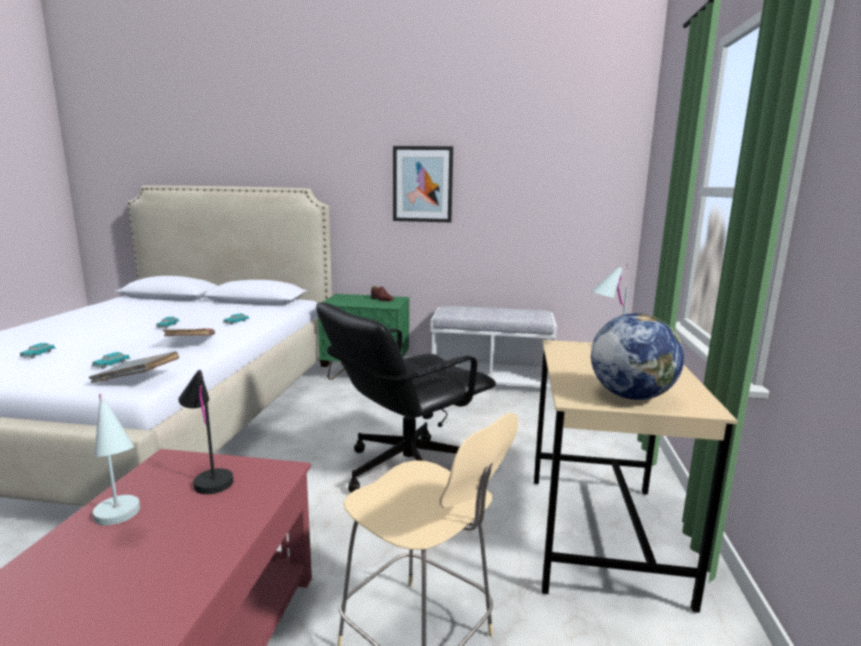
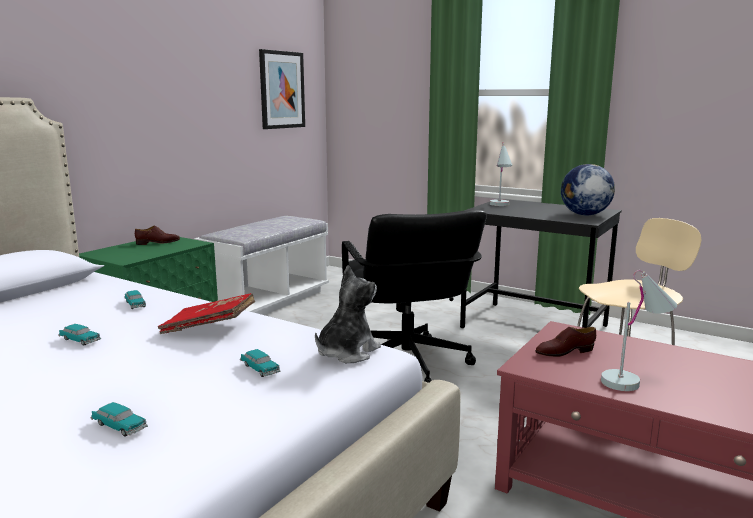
camera: 65 degrees left, 0 degrees up
(137, 379) = (346, 352): grey book -> plush toy
(208, 476) = (564, 352): black table lamp -> brown shoe
(422, 184) = (161, 90): picture -> picture (282, 90)
(602, 537) = (534, 327): beige desk -> black desk

